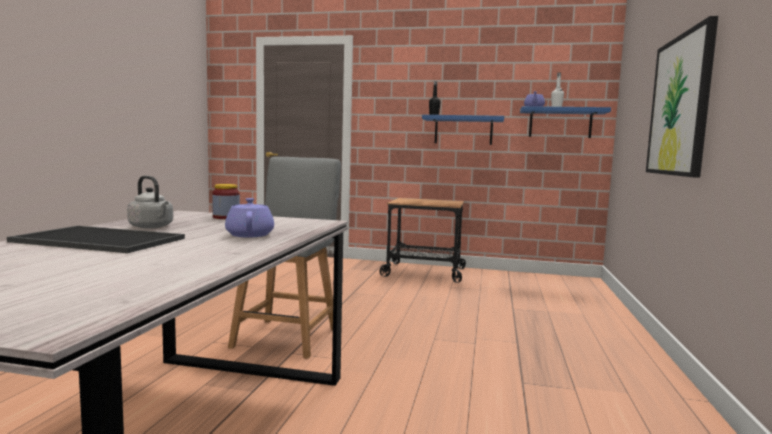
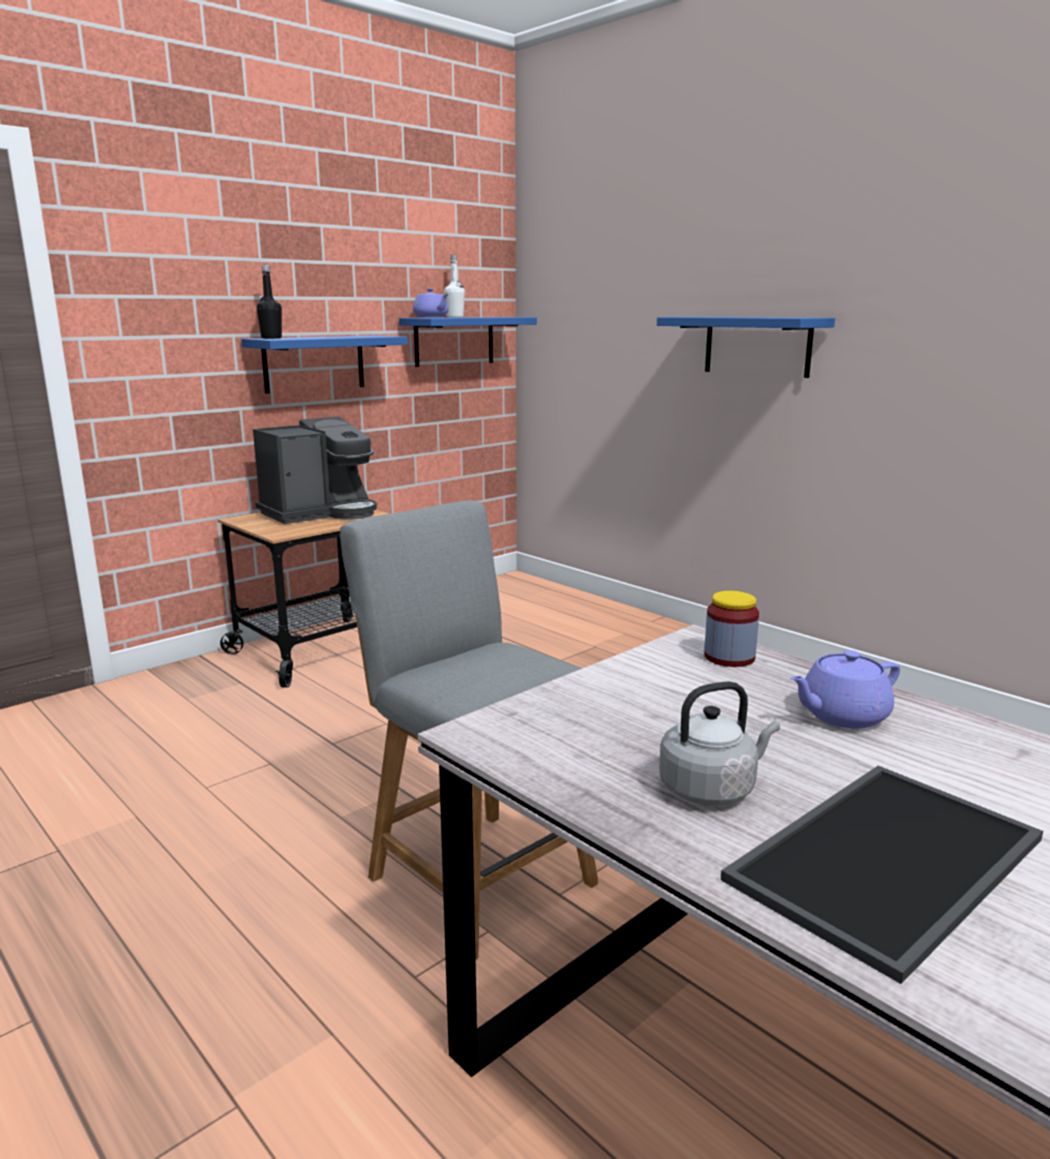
camera: 55 degrees left, 10 degrees up
(226, 217) = (595, 702): jar -> jar (729, 657)
(250, 235) = (841, 716): purple teapot -> purple teapot turned 45 degrees counterclockwise
(436, 201) = (320, 513): none -> coffee machine
(680, 106) = (757, 346): picture -> blue shelf

